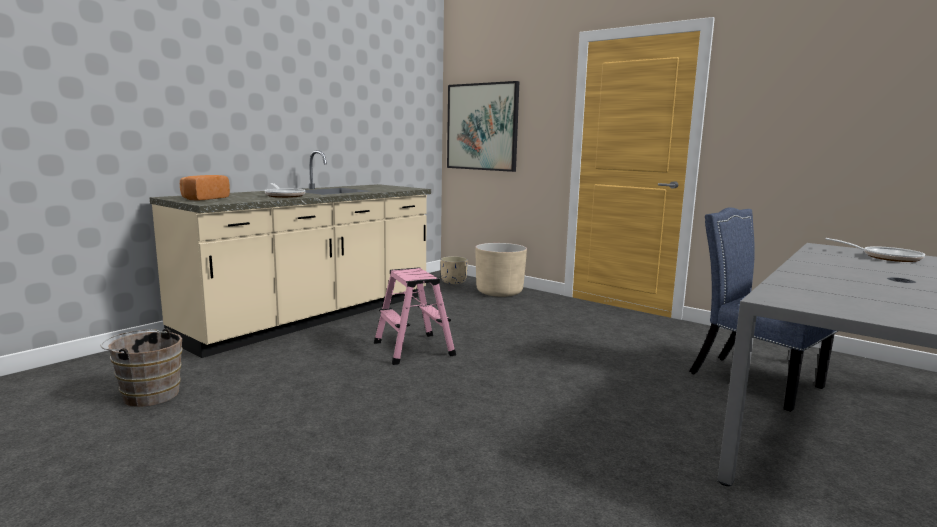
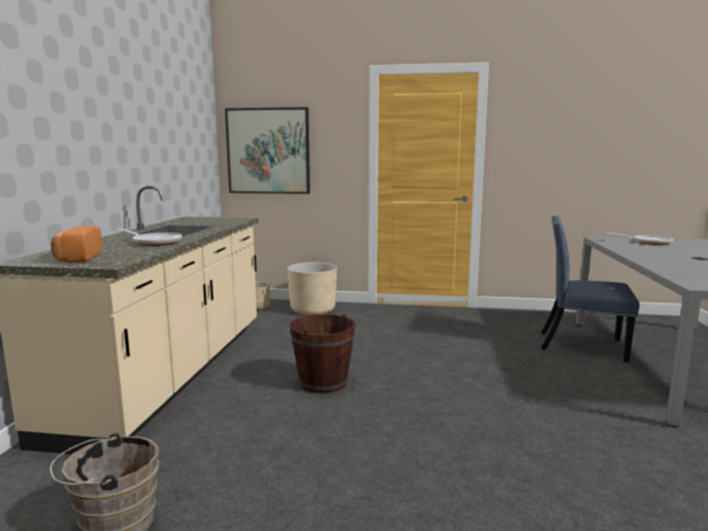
camera: 30 degrees left, 0 degrees up
(413, 348) = (323, 382): pink step ladder -> brown bucket

